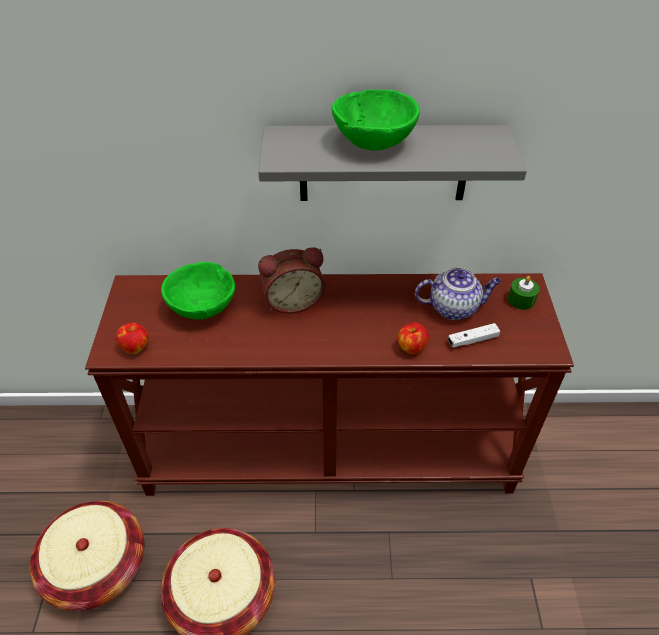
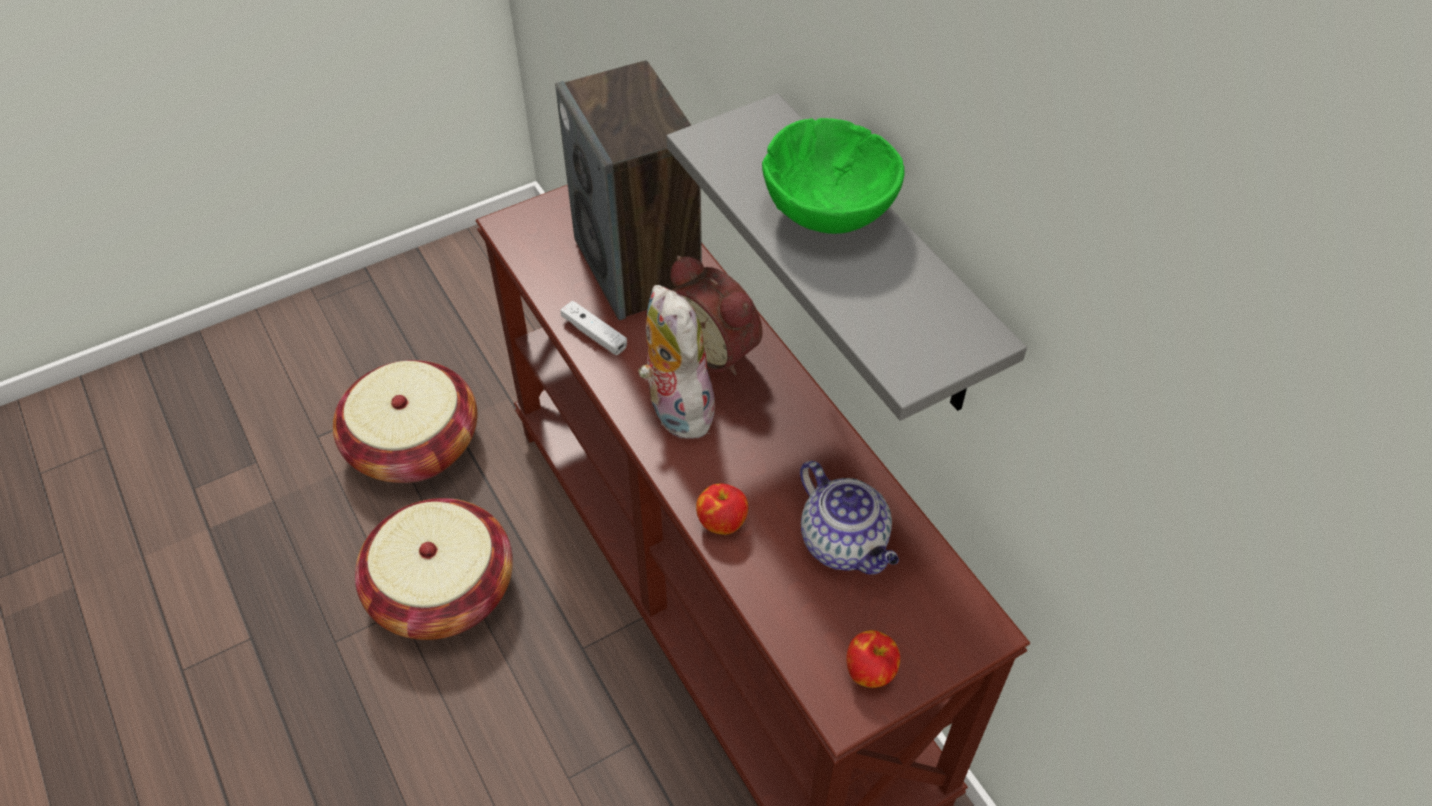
camera: 60 degrees right, 5 degrees up
(135, 347) = (531, 243): apple -> apple (870, 671)
(203, 307) = (638, 267): green bowl -> speaker
(321, 334) = (675, 408): none -> plush toy
(472, 340) = (791, 593): white game controller -> white game controller (594, 334)
(521, 300) = (934, 631): green candle -> none

